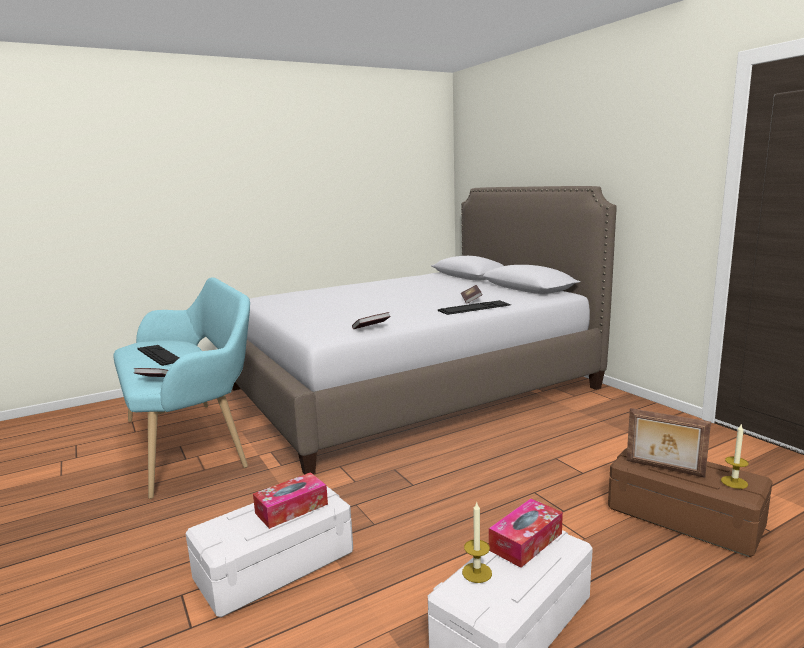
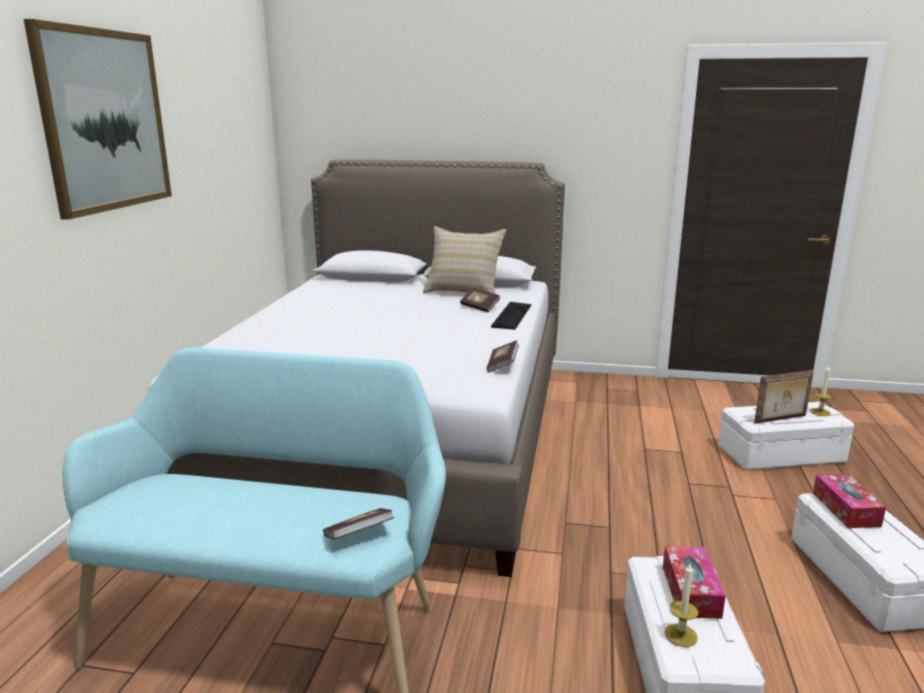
camera: 50 degrees left, 5 degrees up
(159, 355) = (218, 506): keyboard -> none
(273, 159) = (104, 120): none -> picture
(477, 572) = (877, 546): candle -> candle (680, 635)
(495, 291) = (464, 291): none -> beige pillow
(685, 516) = (780, 453): brown storage box -> white storage box

